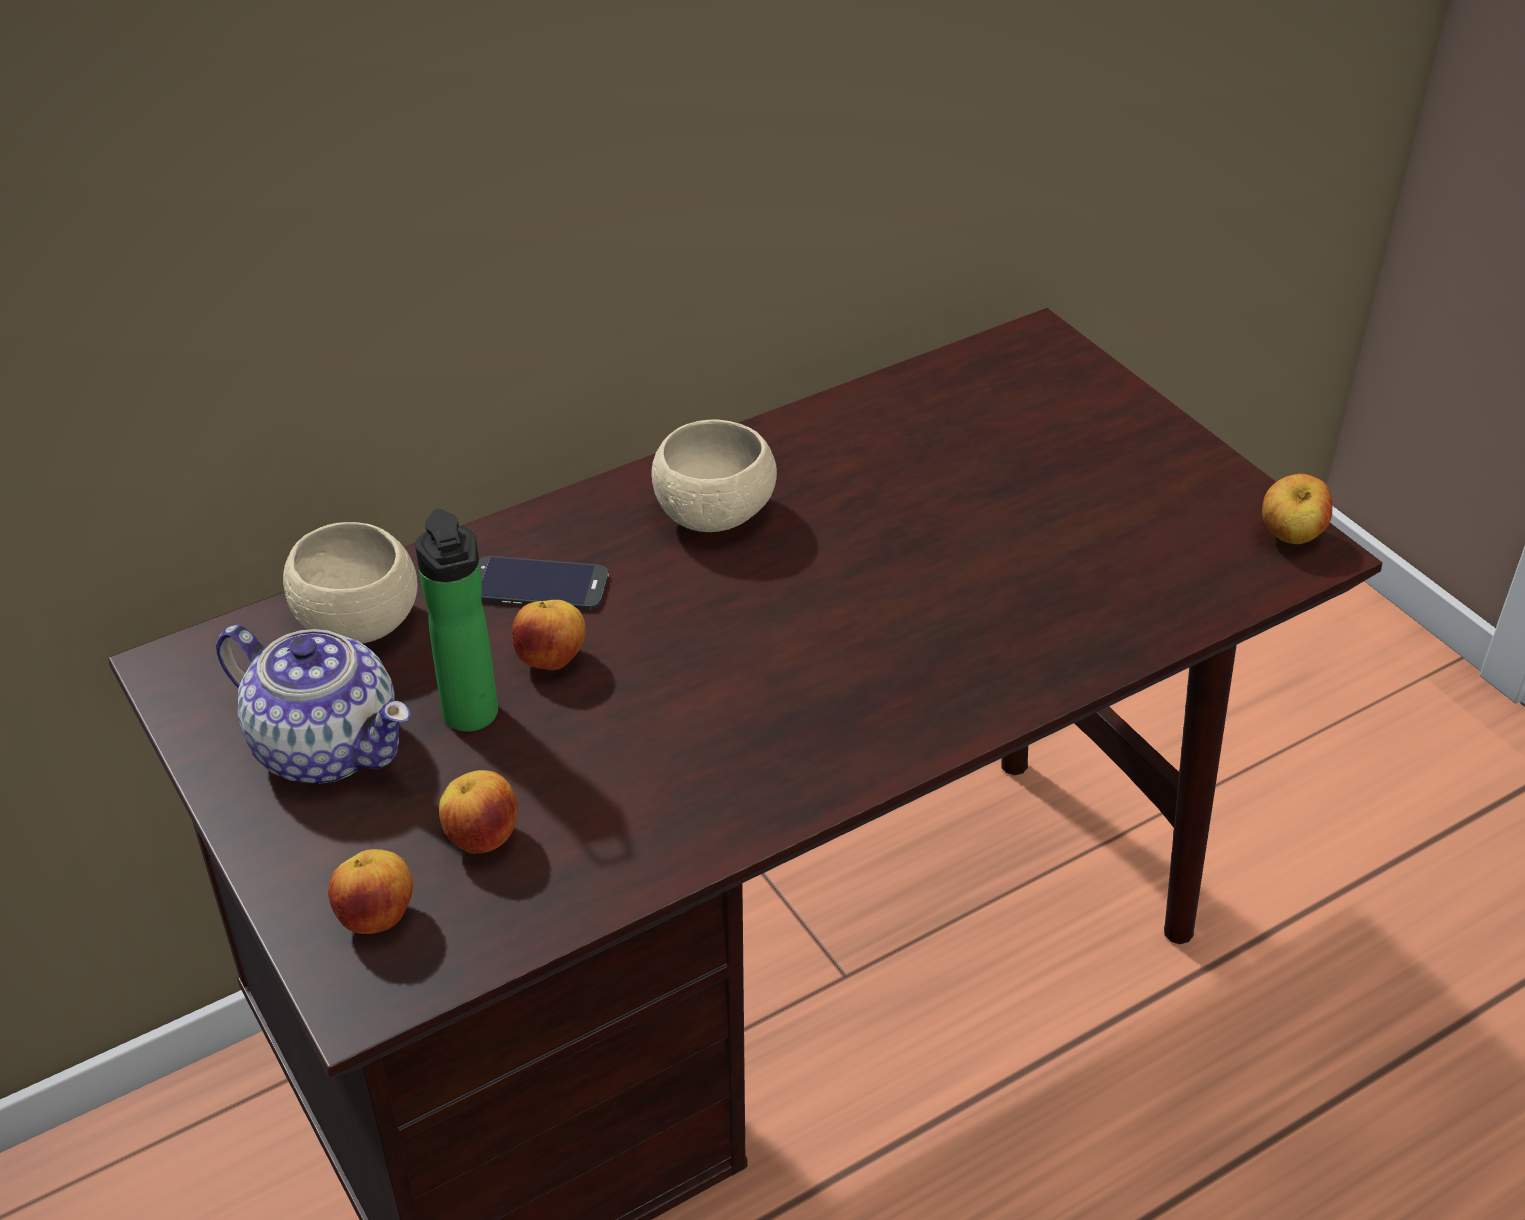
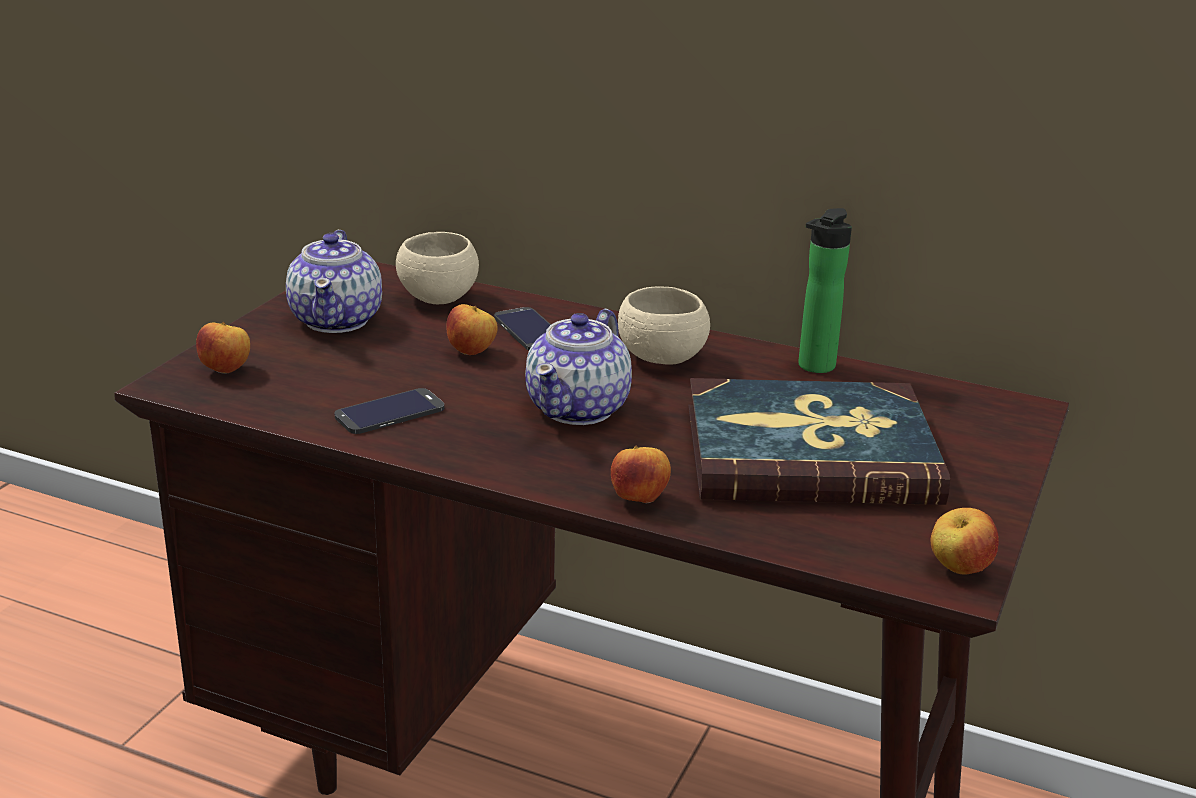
camera: 55 degrees right, 15 degrees down
(472, 719) = (399, 347): bottle -> bottle (813, 367)
(481, 838) = (310, 378): apple -> apple (639, 499)
(648, 799) = (390, 412): none -> phone
(778, 634) = (579, 408): none -> teapot
(1016, 518) = (809, 453): none -> book

